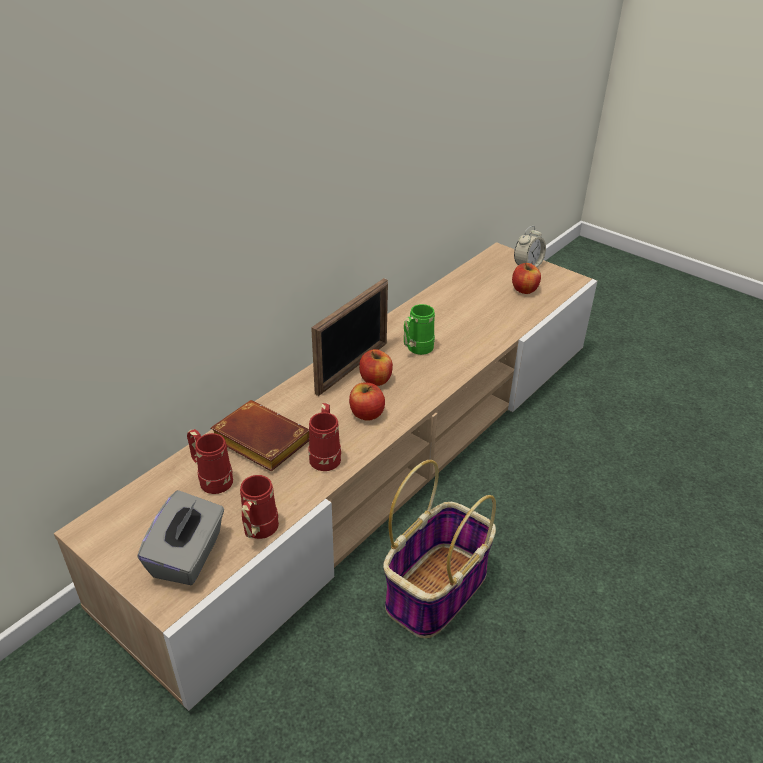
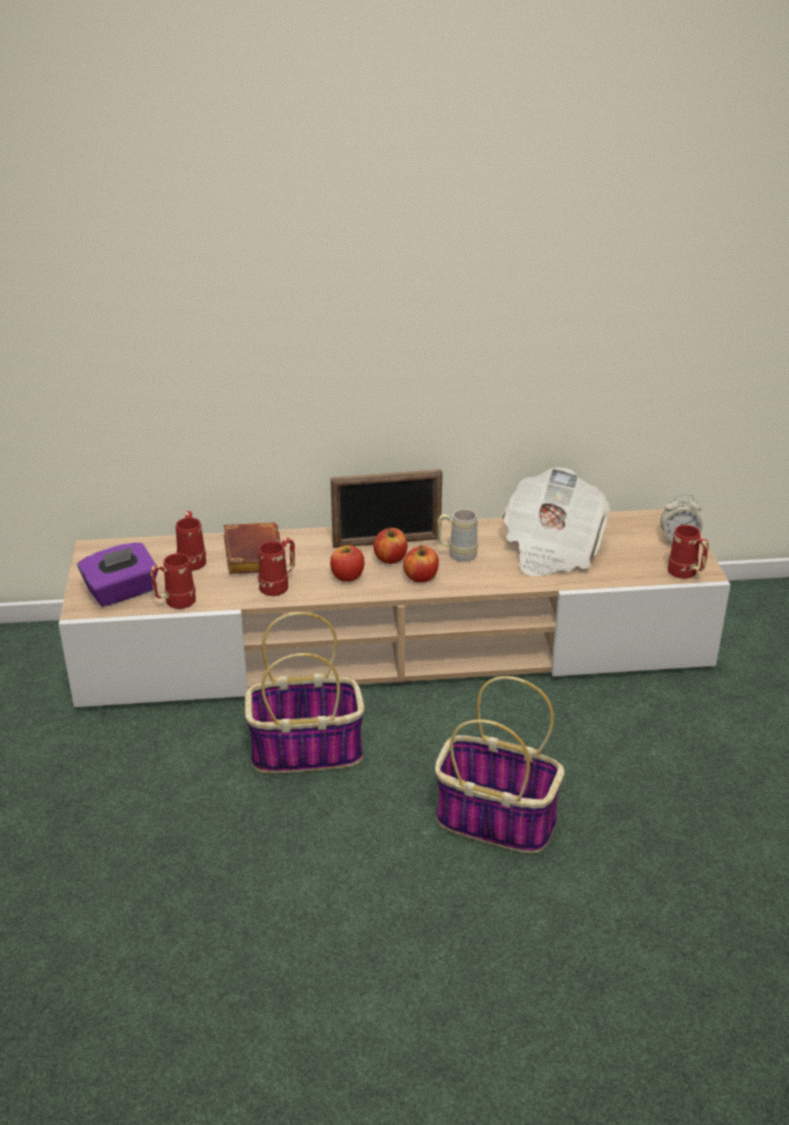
camera: 45 degrees right, 5 degrees down
(188, 556) = (122, 592): grey tissue box -> purple tissue box
(416, 350) = (457, 555): green mug -> beige mug
(467, 311) = (551, 548): none -> newspaper
(524, 289) = (637, 557): apple -> apple (421, 577)
(567, 286) = (686, 574): none -> red mug
(622, 545) = (493, 820): none -> basket

